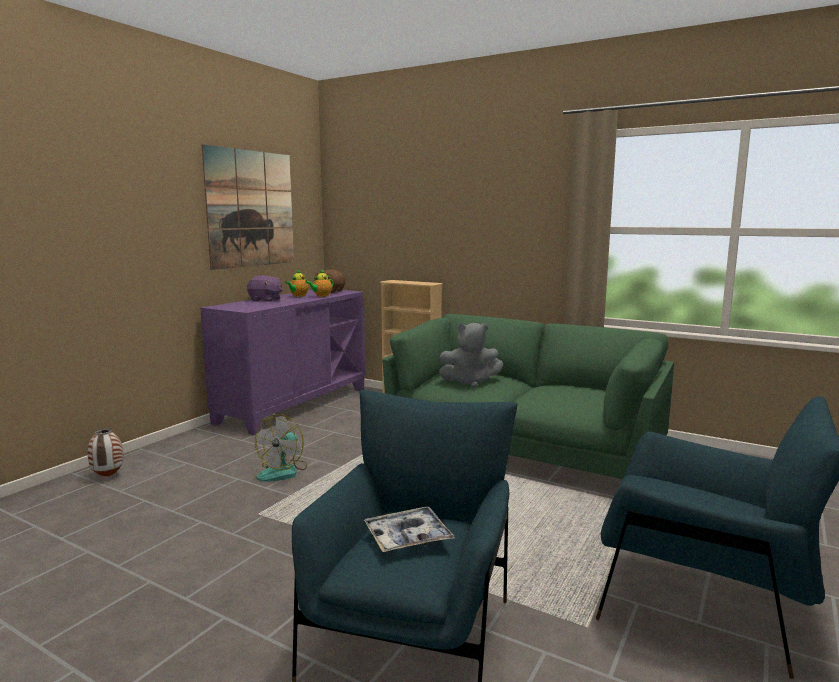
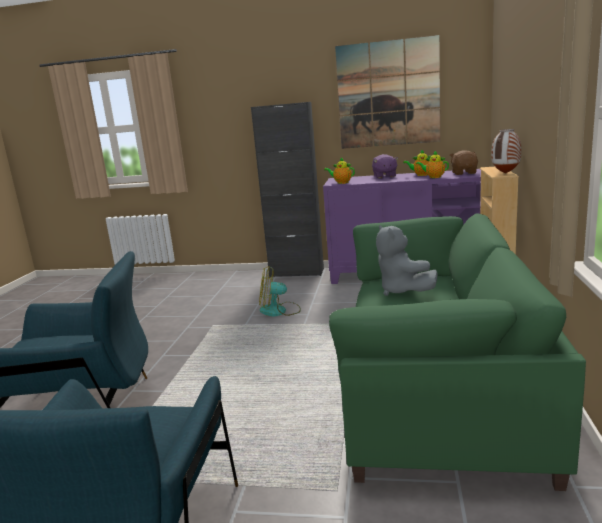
camera: 70 degrees right, 5 degrees up
(108, 476) = (237, 278): vase -> vase (505, 173)
(177, 442) = (296, 272): none -> black cabinet
(251, 308) = (341, 182): none -> teapot
(408, 537) = (55, 343): tray -> none

